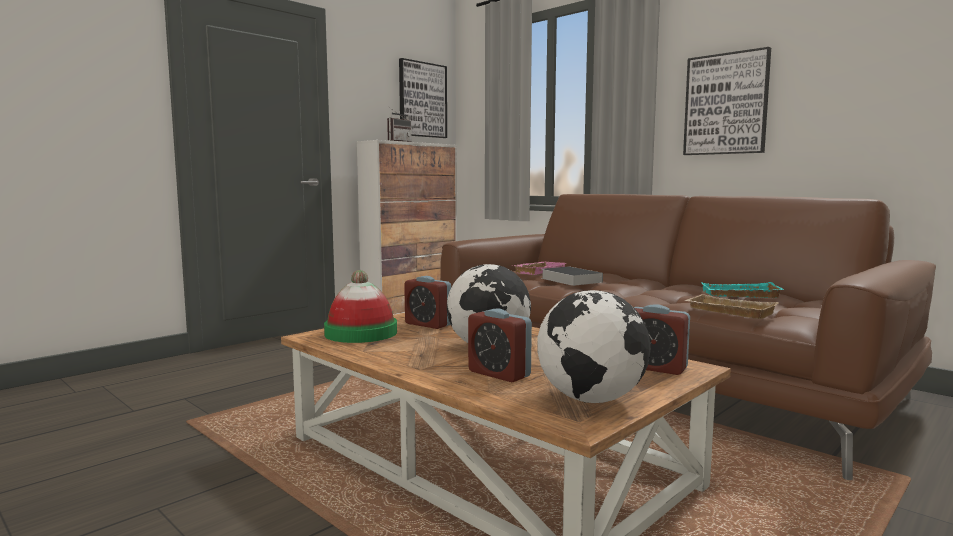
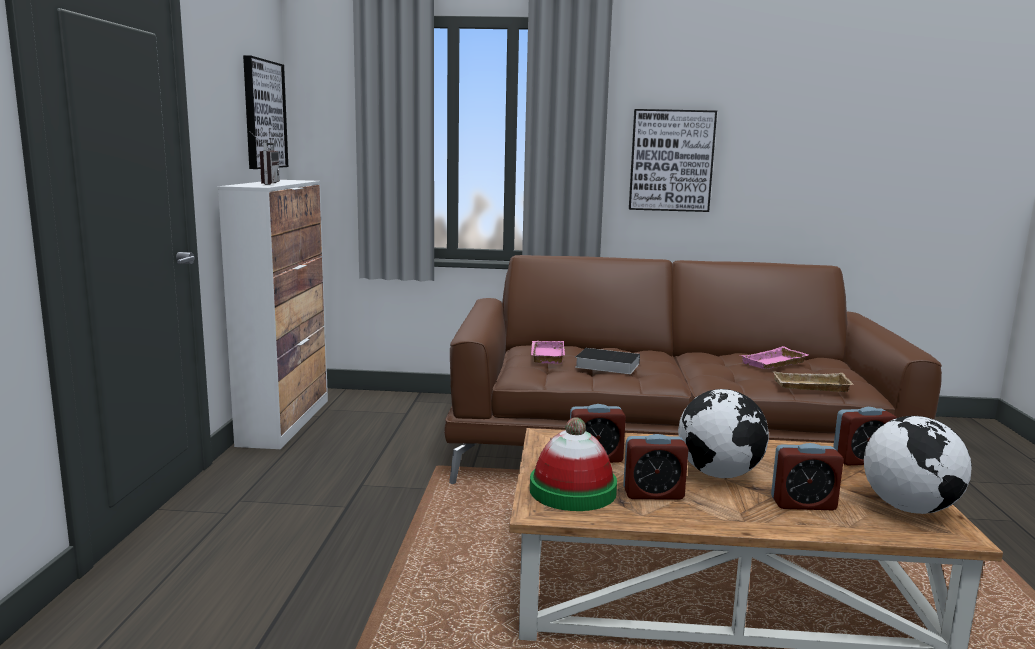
camera: 40 degrees left, 5 degrees up
(405, 345) = (653, 494): none -> alarm clock
(740, 295) = (774, 364): turquoise tray -> pink tray

